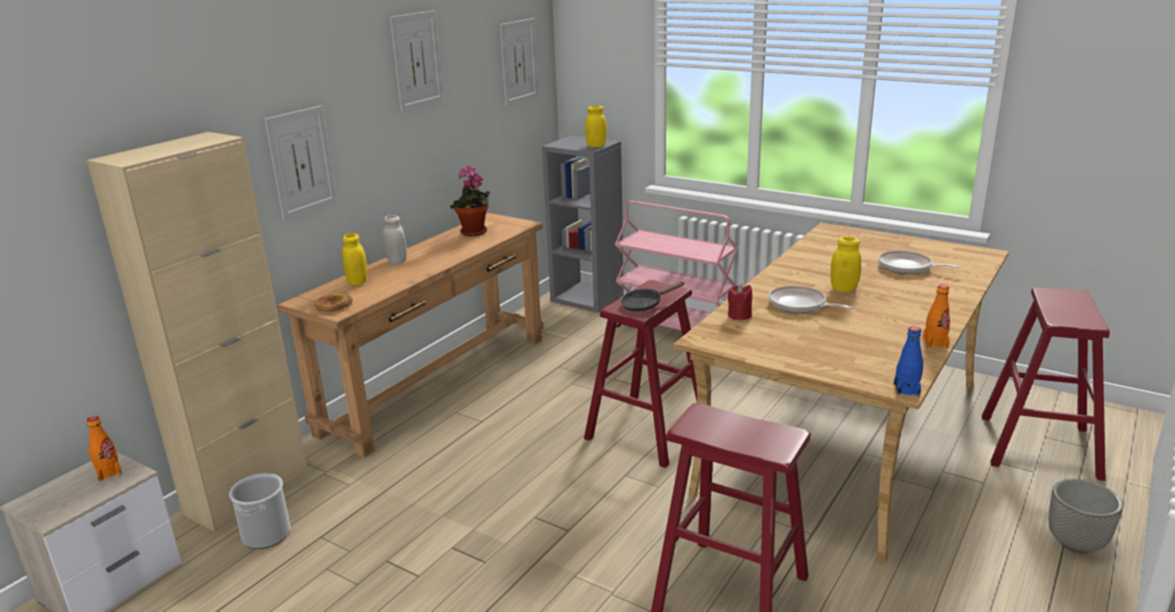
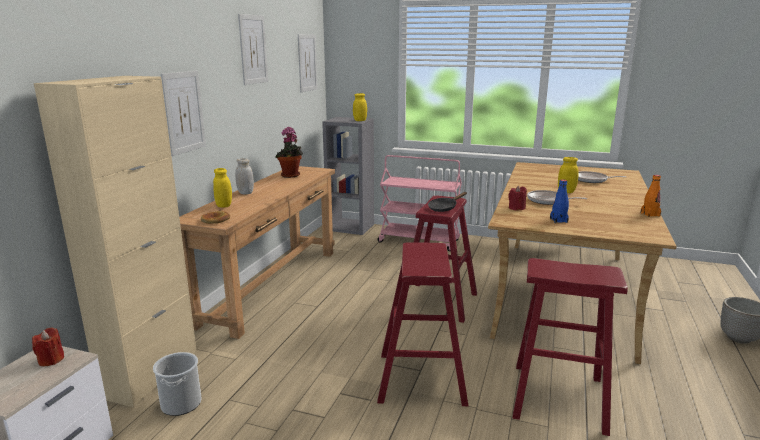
camera: 15 degrees left, 5 degrees down
(109, 473) = (51, 360): orange bottle -> red candle
(906, 390) = (661, 238): blue bottle -> blue bottle (558, 220)
(1039, 446) = (678, 287): red stool -> red stool (421, 378)

